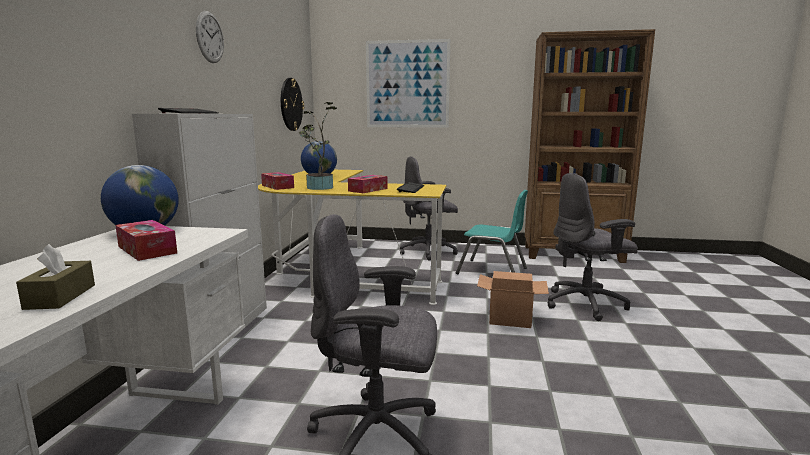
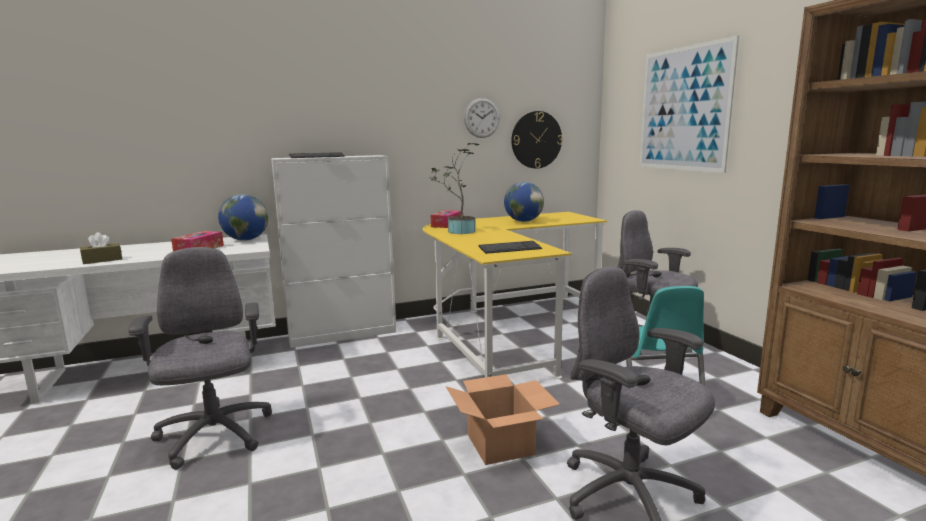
camera: 60 degrees right, 0 degrees up
(210, 37) = (385, 89): wall clock -> wall clock (482, 118)
(368, 190) = (475, 241): tissue box -> none

